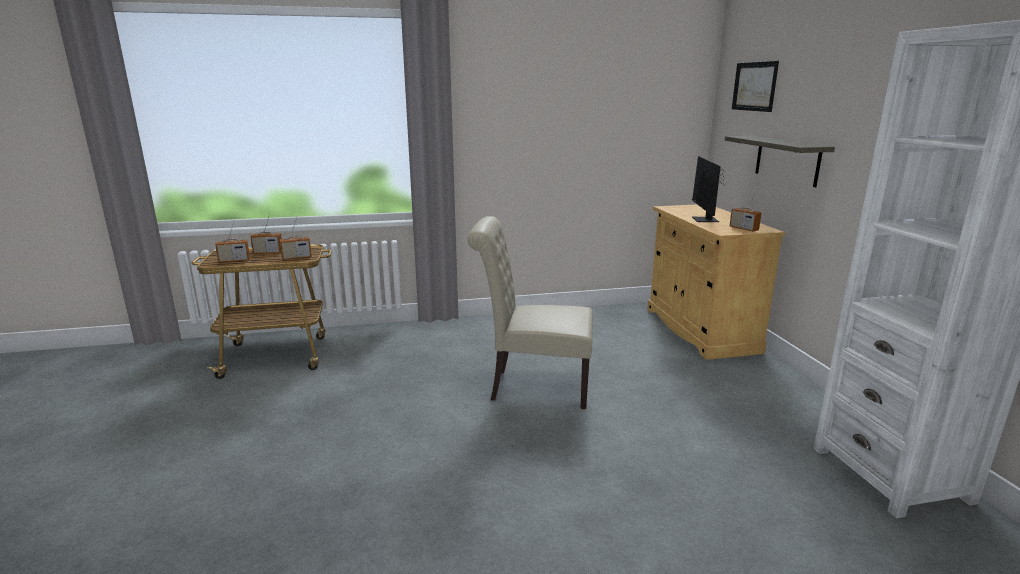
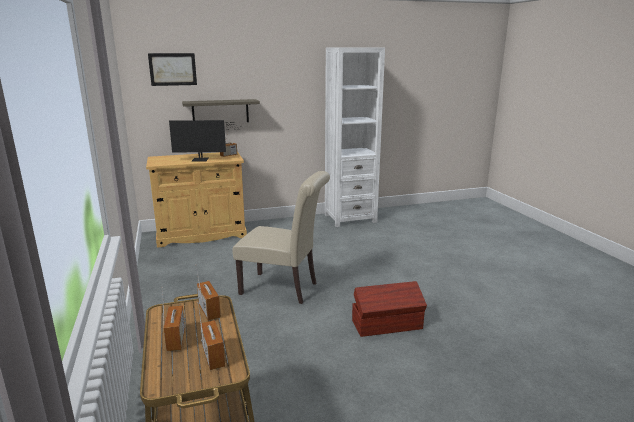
camera: 95 degrees left, 0 degrees up
(412, 464) = (388, 325): none -> brown storage box
(533, 387) = (283, 289): beige chair -> beige chair turned 75 degrees counterclockwise

